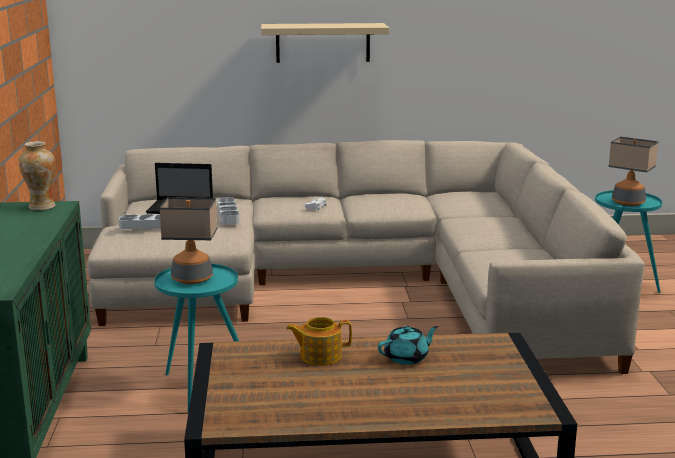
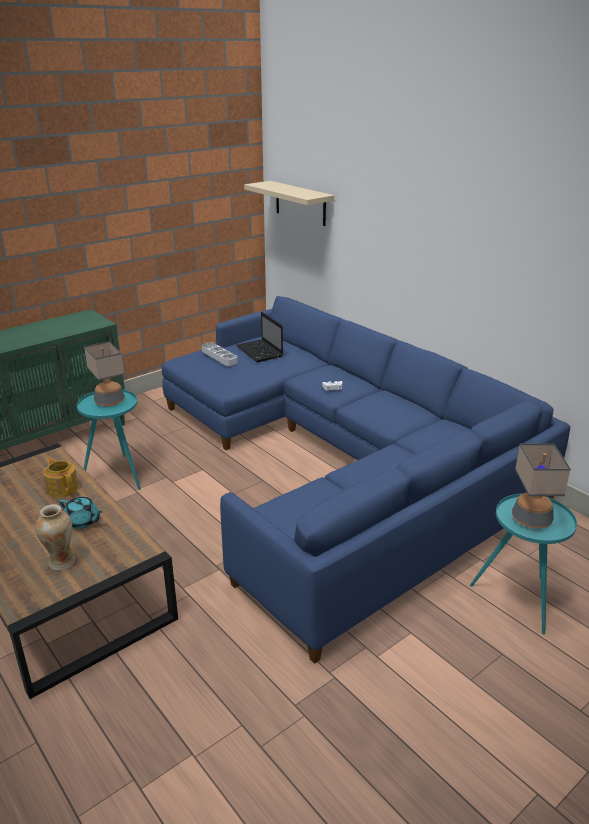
camera: 55 degrees right, 10 degrees up
(42, 207) = (93, 321): vase -> vase (61, 562)
(228, 214) = (272, 368): grey tray -> none
(323, 42) = (414, 246): beige shelf -> beige shelf (300, 203)
(359, 284) = (340, 465): beige sofa -> blue sofa

